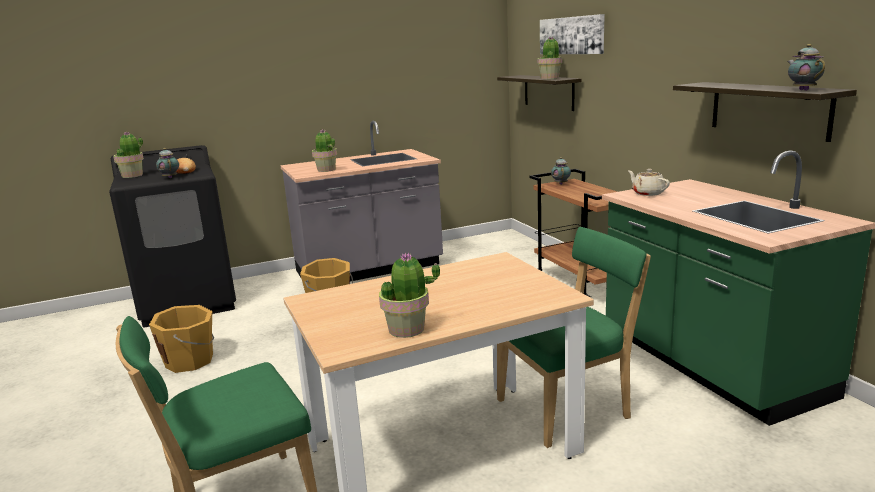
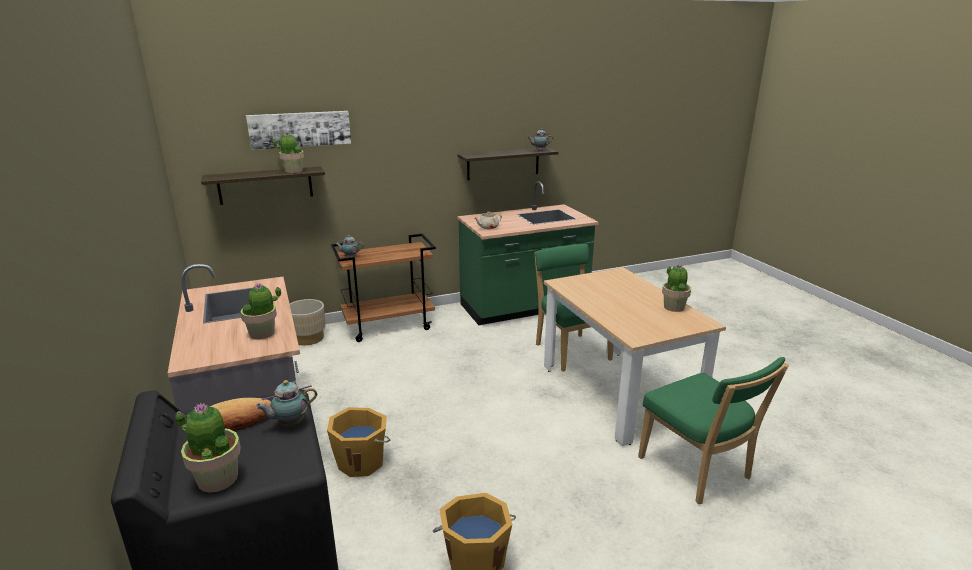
camera: 90 degrees left, 5 degrees up
(536, 257) = (308, 338): none -> beige planter

